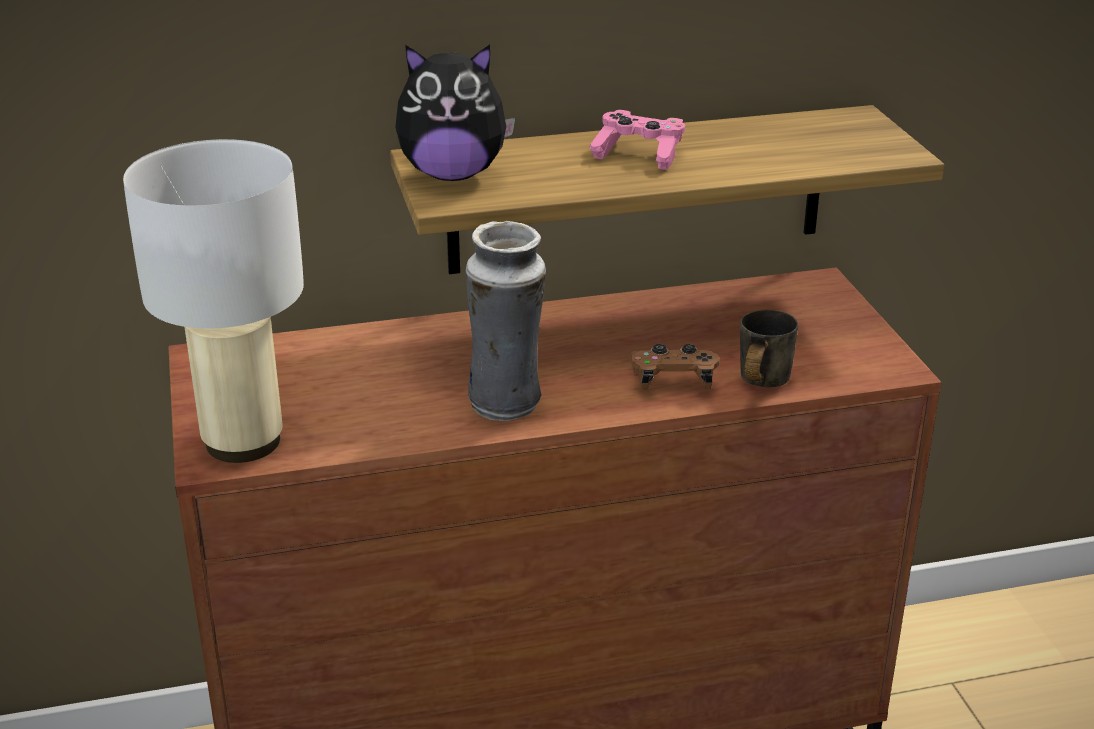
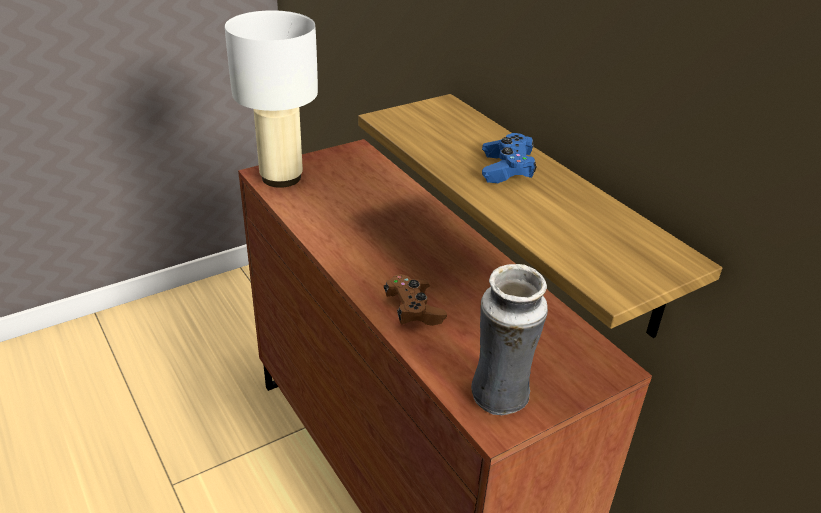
camera: 70 degrees right, 5 degrees up
(453, 174) = (425, 115): plush toy -> none
(507, 405) = (352, 249): vase -> vase (499, 399)
(639, 154) = (506, 169): pink game controller -> blue game controller
(755, 383) = (430, 349): grey mug -> none

